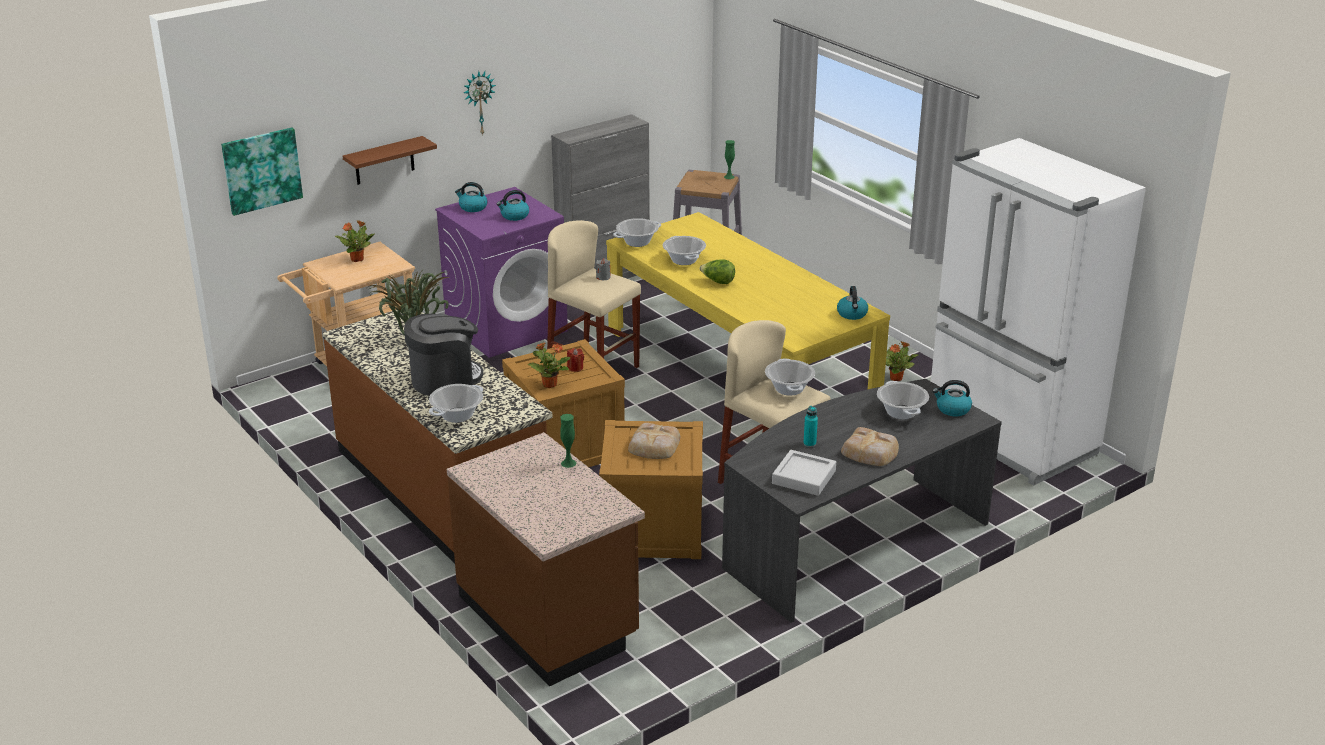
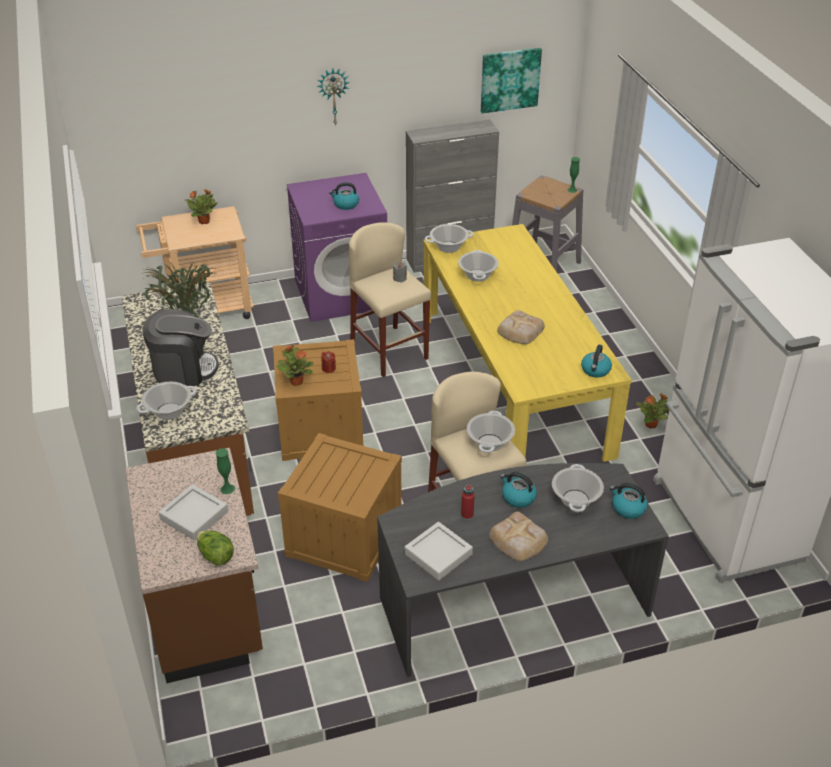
camera: 20 degrees right, 10 degrees up
(261, 170) = (120, 136): picture -> picture (509, 79)
(384, 161) = (238, 139): brown shelf -> none
(472, 207) = (317, 189): kettle -> kettle (517, 497)
(551, 490) = (194, 516): none -> grey tray
(653, 446) = (343, 472): bread -> bread (519, 331)
(718, 282) = (493, 306): lettuce -> lettuce (215, 556)
(809, 444) = (467, 515): turquoise bottle -> red bottle

